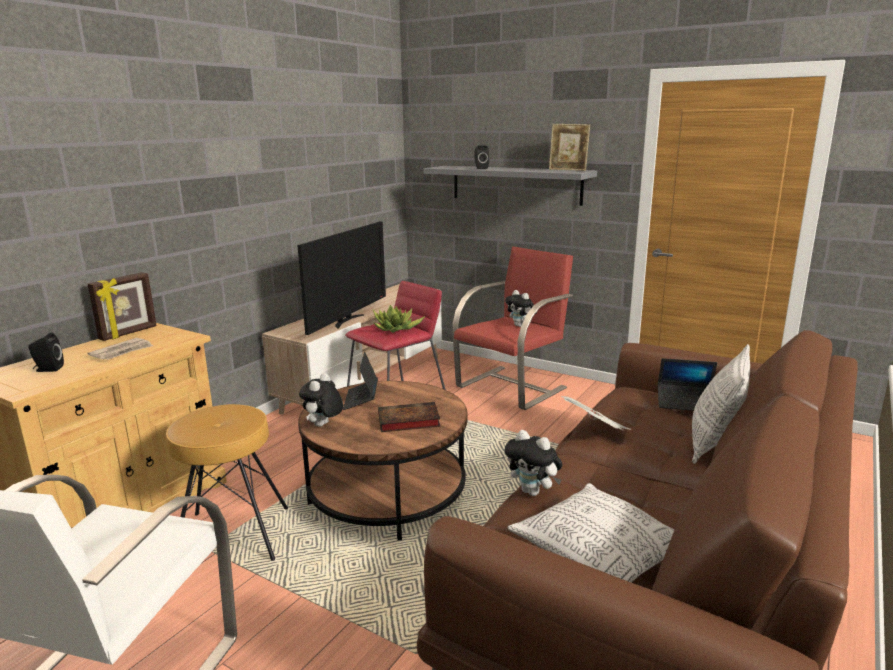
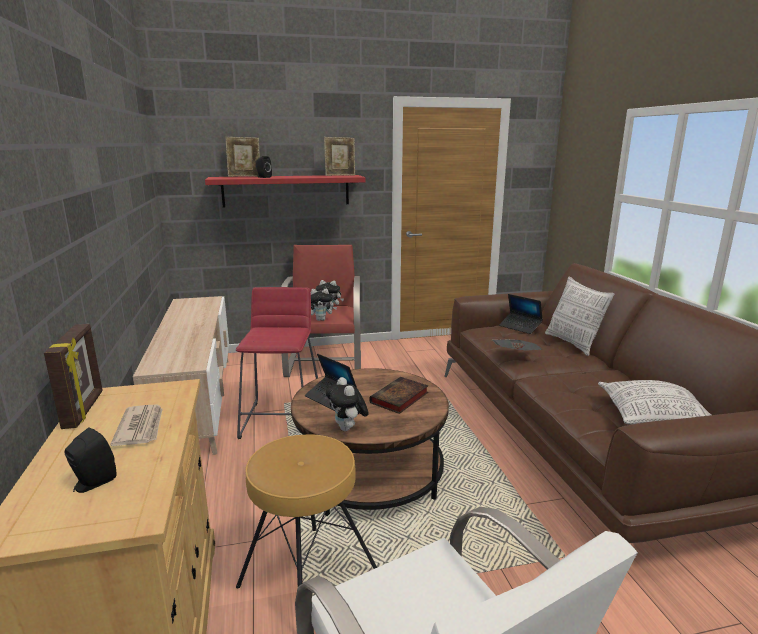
camera: 45 degrees left, 0 degrees up
(347, 321) = (199, 340): television -> none
(396, 329) = (281, 332): potted plant -> none
(472, 167) = (244, 176): none -> picture frame
(515, 184) = (286, 191): grey shelf -> red shelf
(533, 492) = (562, 404): plush toy -> plush toy (321, 319)
(685, 403) = (520, 327): laptop -> laptop turned 75 degrees clockwise

